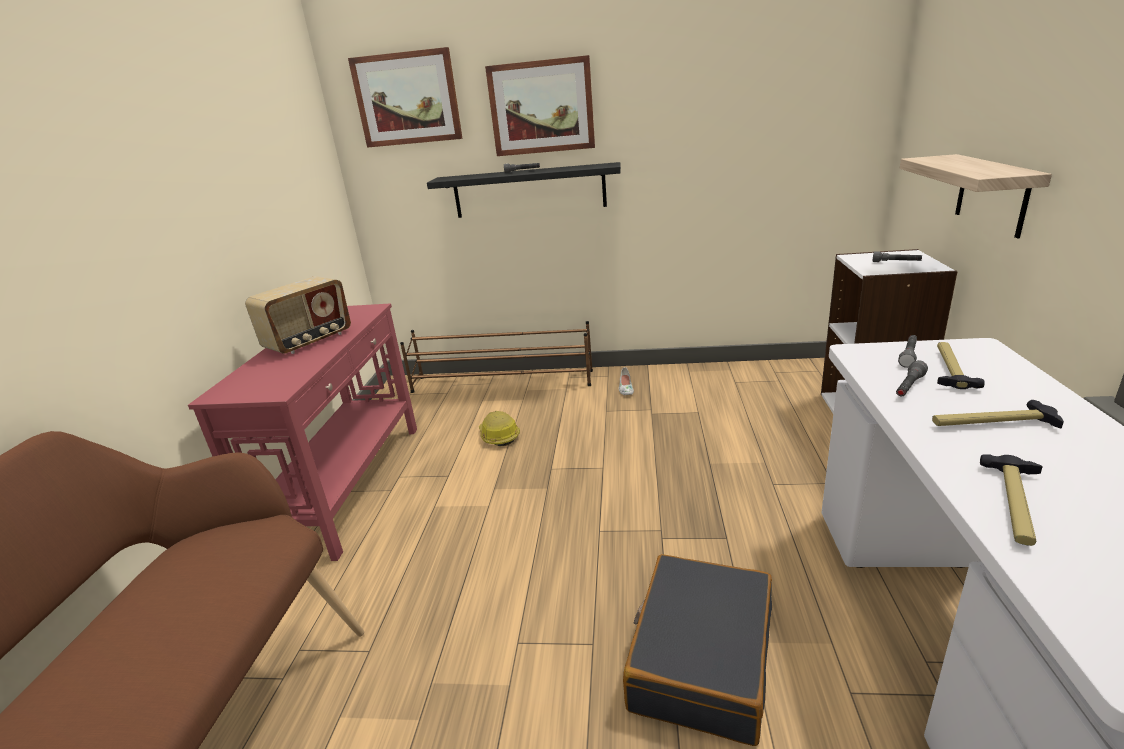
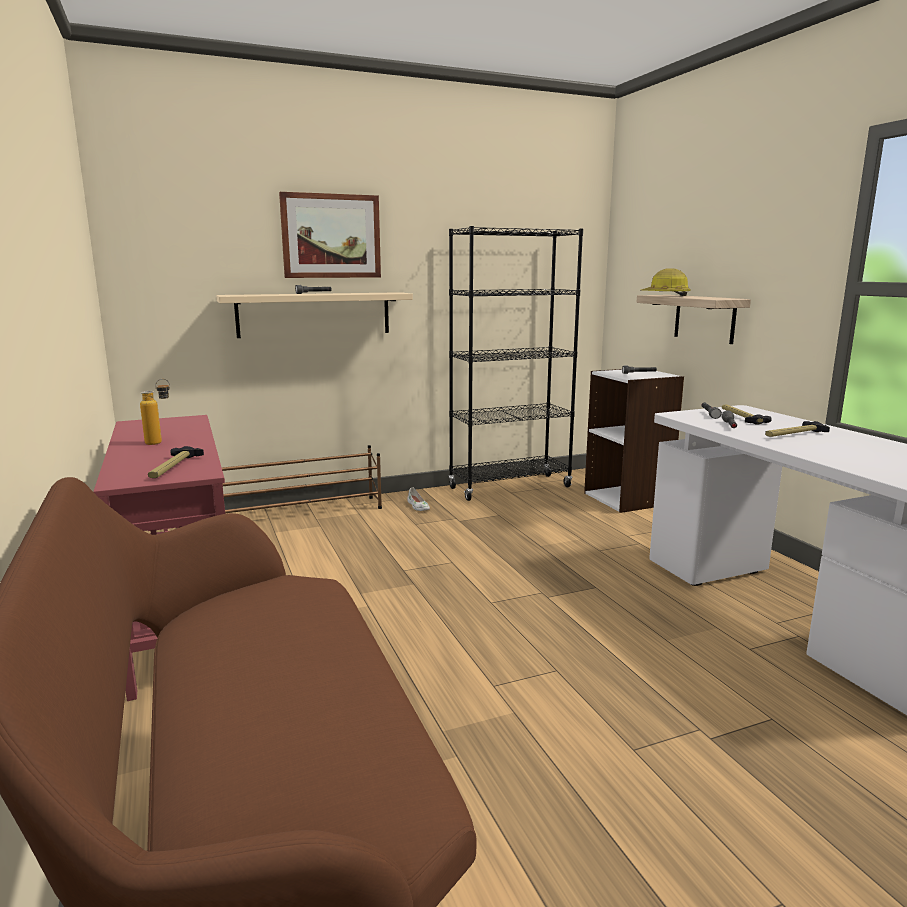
camera: 30 degrees left, 10 degrees down
(309, 341) = (160, 442): radio -> bottle
(407, 99) = (190, 212): picture -> none
(498, 436) = (323, 555): hard hat -> hard hat (665, 295)
(529, 191) = (314, 314): black shelf -> beige shelf
(700, 658) = (643, 657): black suitcase -> none
(739, 375) = (510, 487): none -> black bookcase
(1014, 505) = (845, 459): hammer -> hammer (173, 468)

